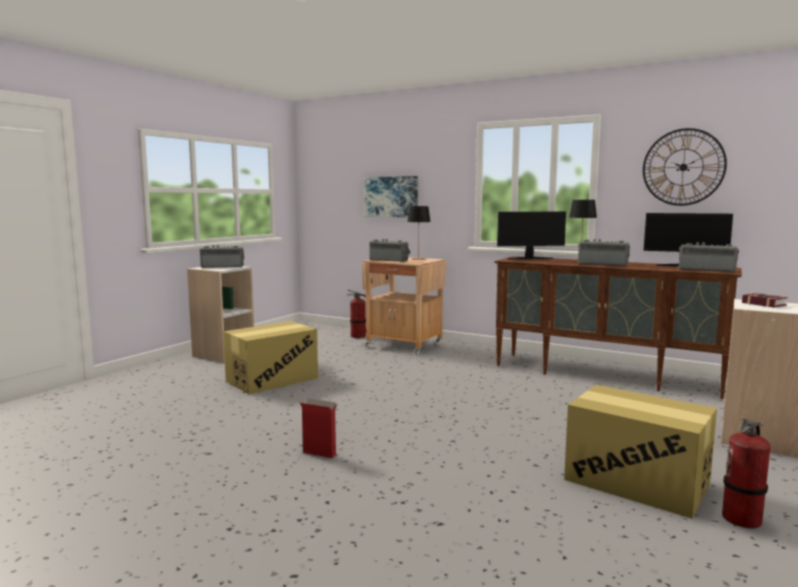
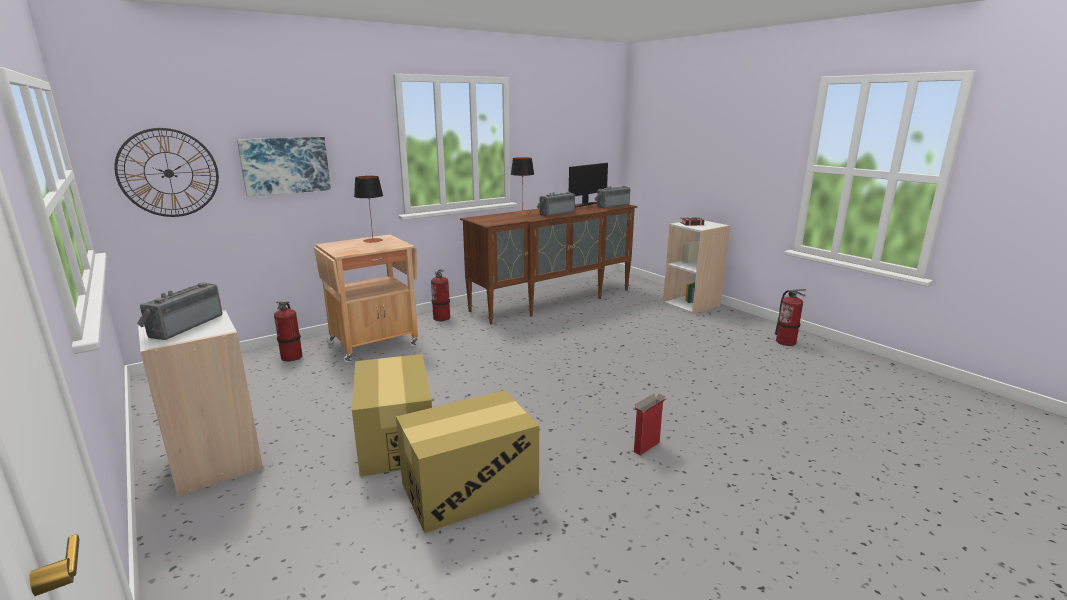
camera: 65 degrees left, 10 degrees up
(389, 260) = (359, 249): radio -> none
(483, 351) = (442, 318): none -> fire extinguisher
(529, 258) = (488, 218): monitor -> none
(636, 482) = (737, 350): cardboard box -> cardboard box (469, 489)
(683, 167) = (563, 126): wall clock -> wall clock (168, 173)

